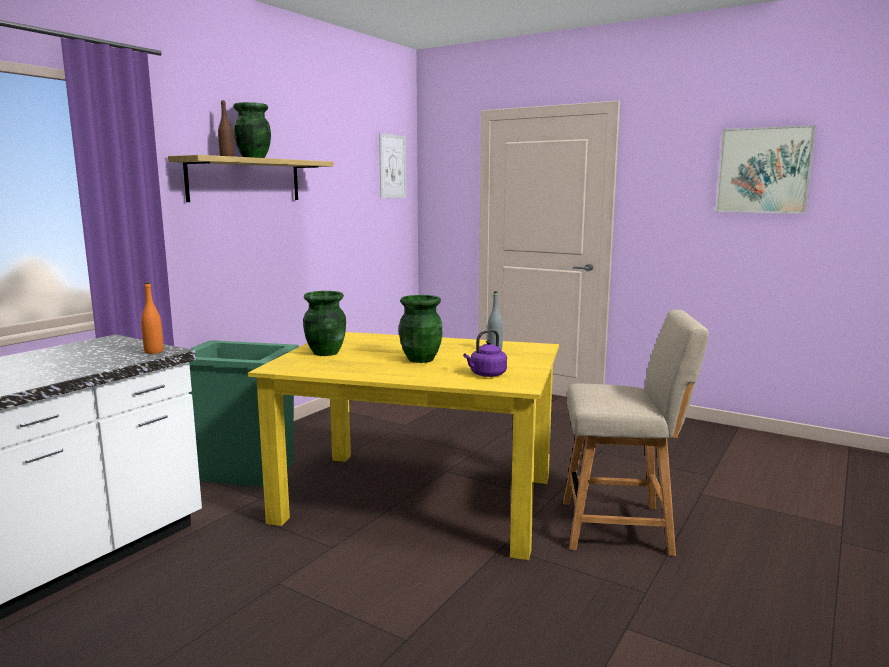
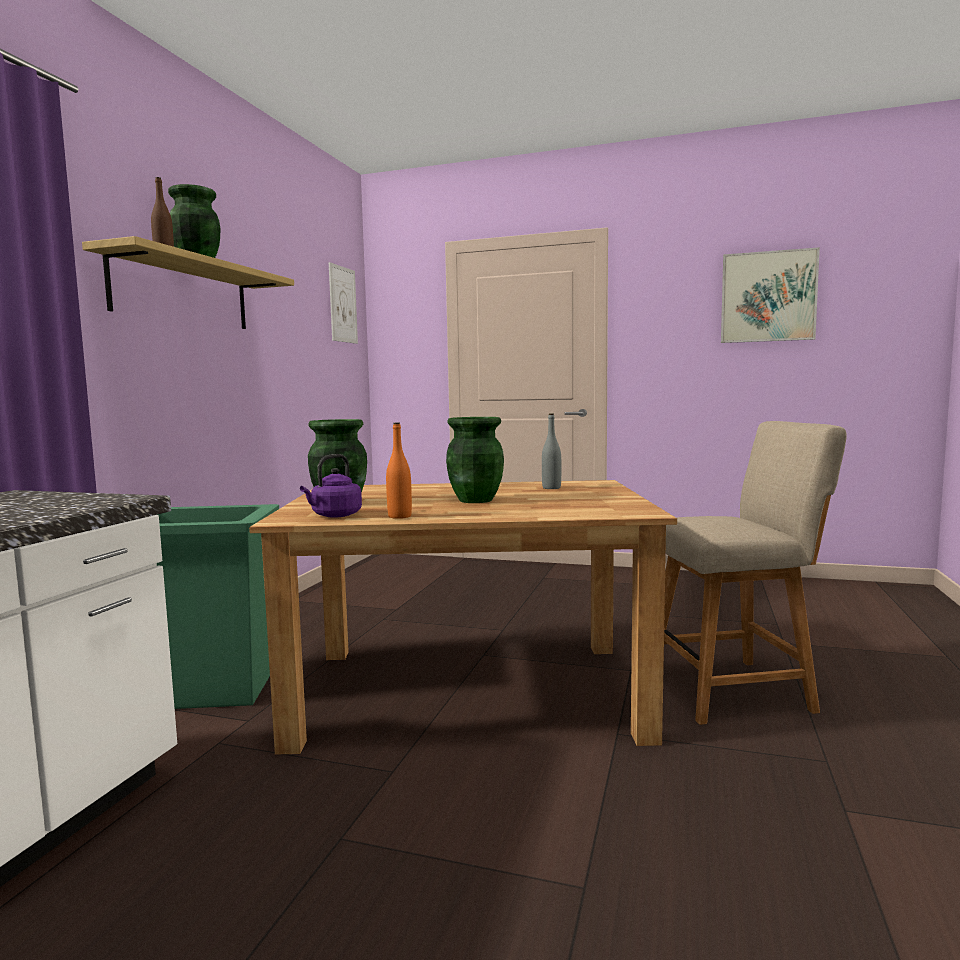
camera: 15 degrees left, 5 degrees down
(154, 352) = (103, 500): orange bottle -> orange bottle (399, 516)
(415, 499) = (467, 692): yellow dining table -> brown dining table
(486, 374) = (580, 507): purple kettle -> purple kettle (334, 515)

